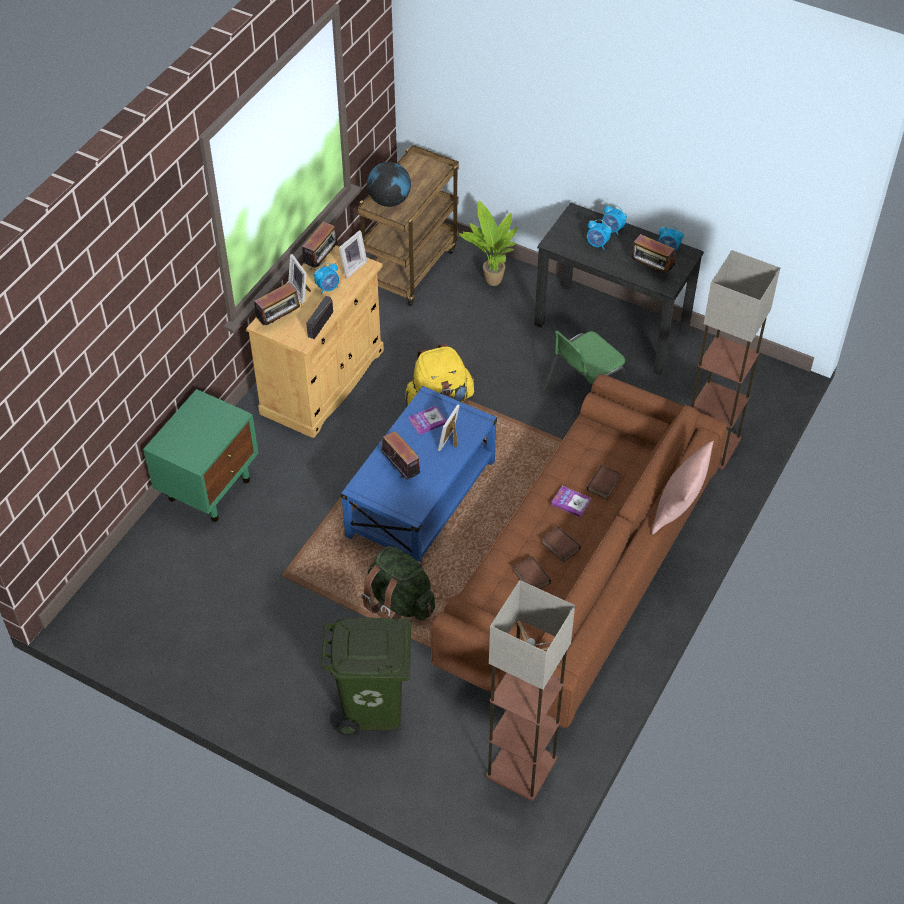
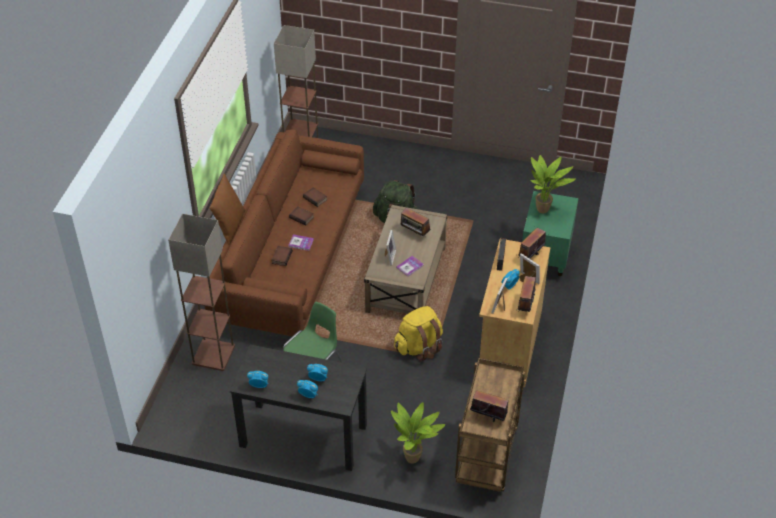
camera: 165 degrees right, 5 degrees down
(203, 440) = (544, 210): none -> potted plant
(373, 708) = (390, 170): green trash can -> none
(389, 201) = (503, 388): globe -> none
(421, 499) = (406, 279): blue coffee table -> beige coffee table
(651, 271) = (270, 363): radio -> radio (488, 416)
(678, 510) = (229, 226): pink pillow -> brown pillow

